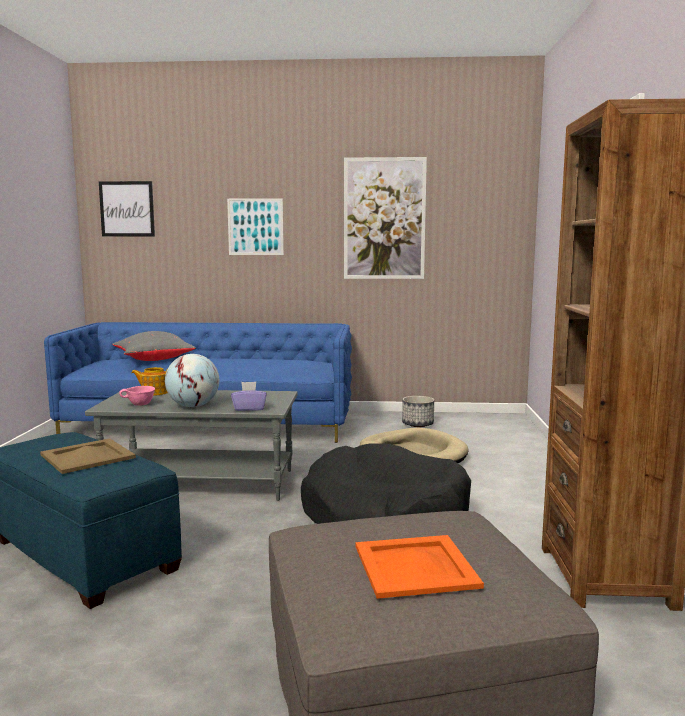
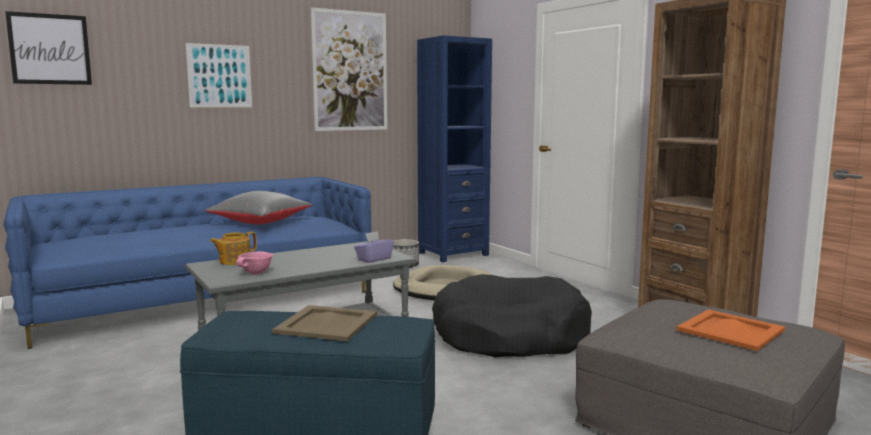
camera: 35 degrees left, 0 degrees up
(155, 360) = (132, 234): grey pillow -> grey pillow (261, 223)
(193, 406) = (316, 266): globe -> none
(490, 420) = (453, 254): none -> blue bookcase

